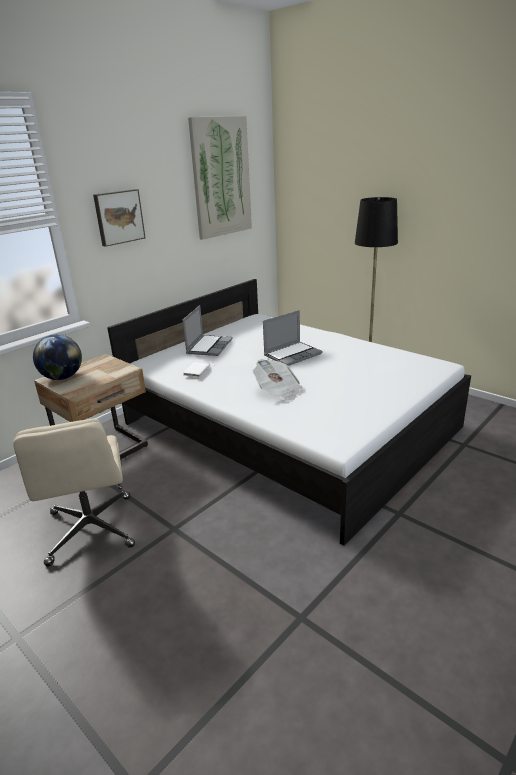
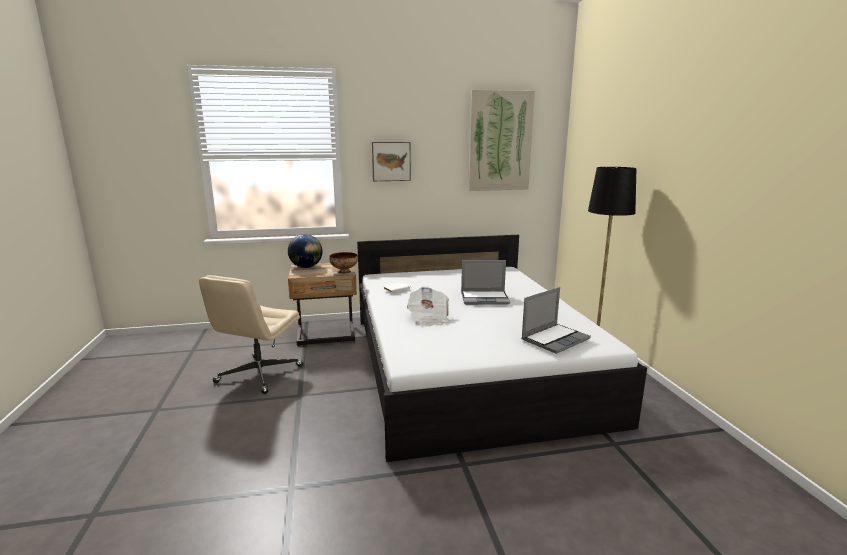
camera: 35 degrees right, 10 degrees down
(122, 369) = (344, 272): none -> bowl
(209, 346) = (434, 277): laptop -> laptop (555, 339)

